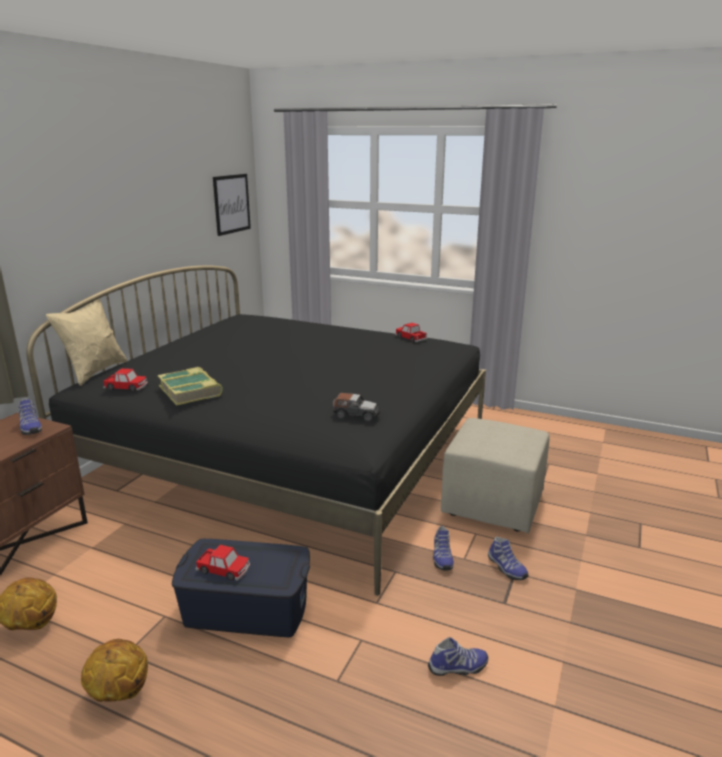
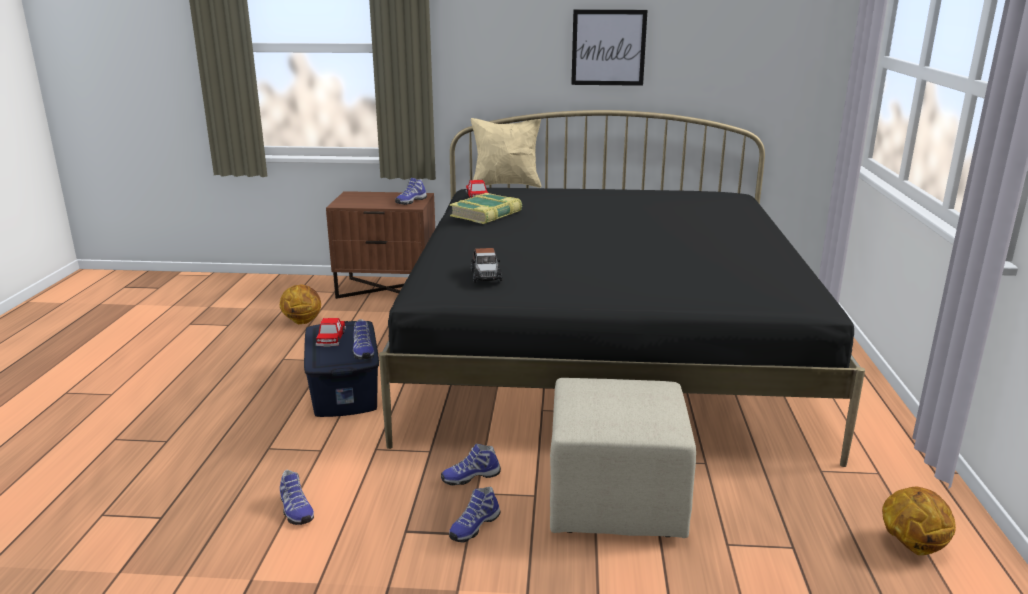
camera: 70 degrees right, 0 degrees up
(119, 693) = (244, 367): basketball -> basketball (911, 545)
(231, 204) = (787, 51): picture -> picture (608, 47)
(272, 552) = (362, 351): none -> shoe
(410, 338) = (778, 269): toy car -> none

